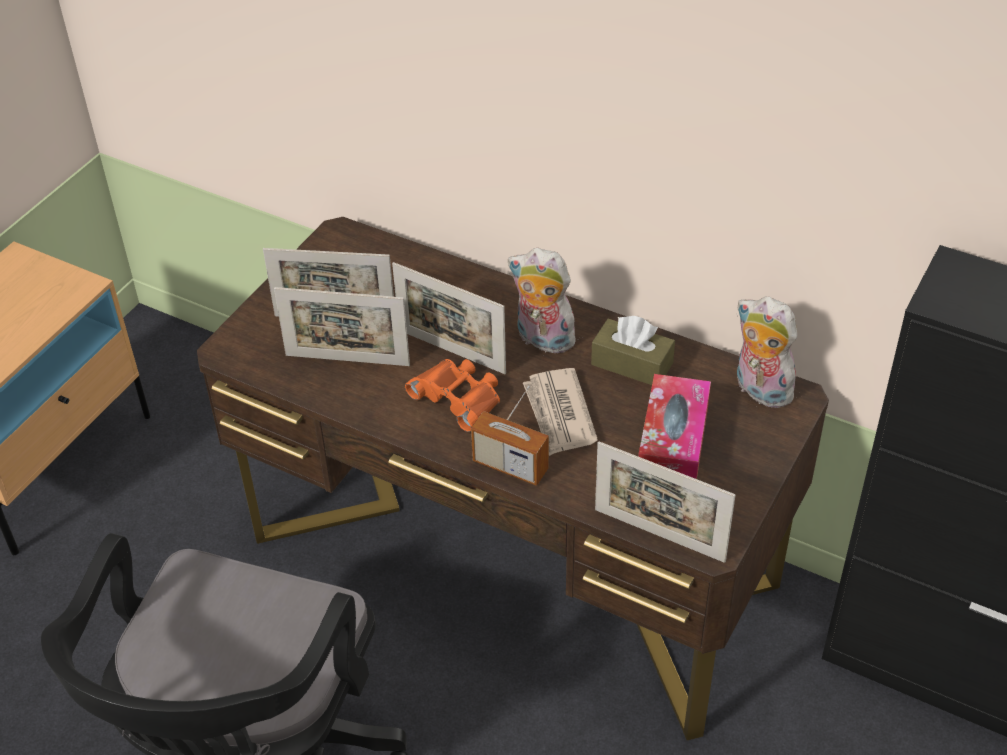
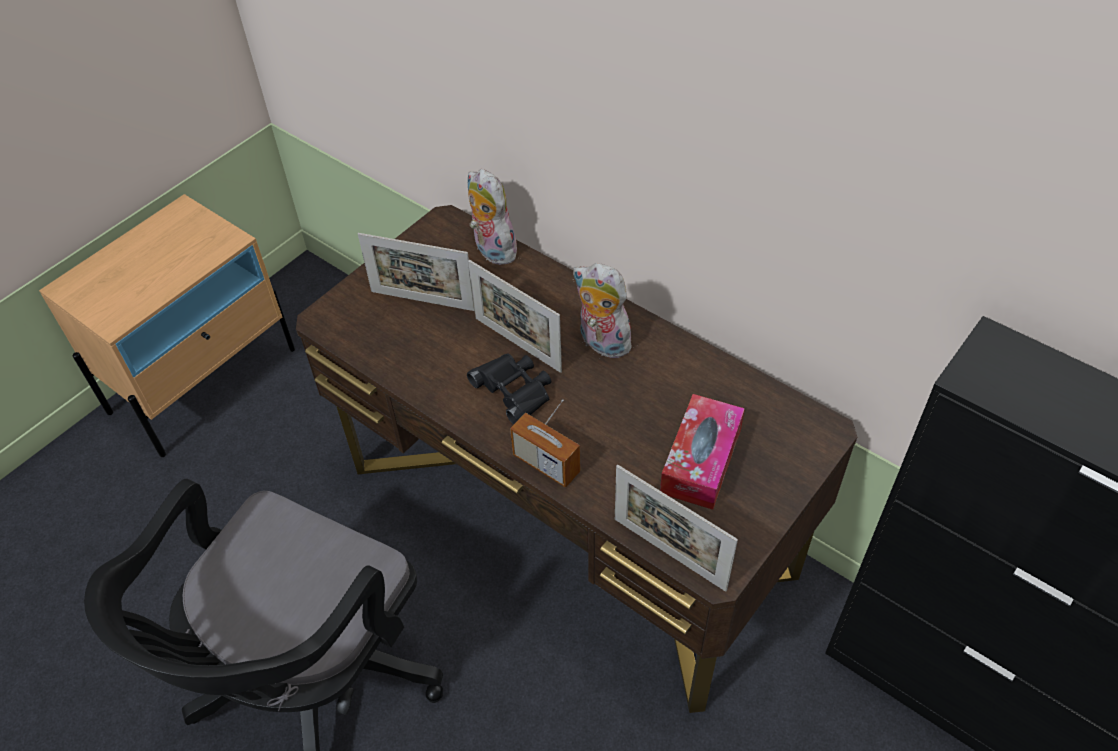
camera: 10 degrees right, 5 degrees up
(347, 360) = (424, 341): picture frame -> none
(458, 397) = (514, 390): orange binoculars -> black binoculars
(559, 414) = (601, 419): newspaper -> none
(632, 364) = (678, 377): brown tissue box -> none
(759, 390) = (792, 419): plush toy -> plush toy (491, 250)

